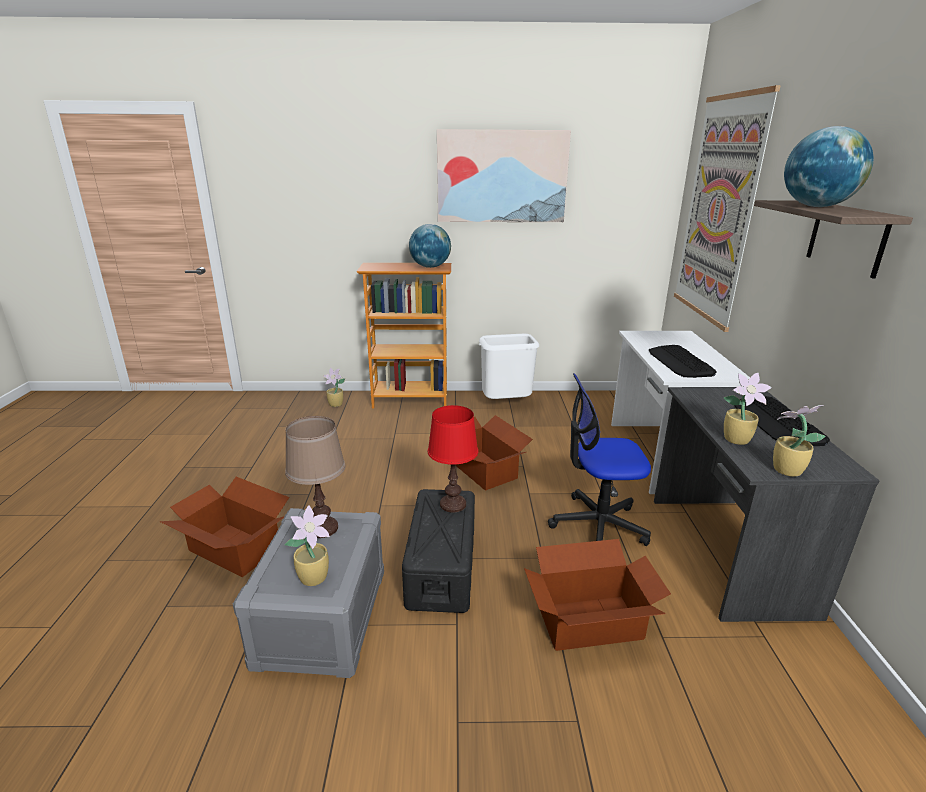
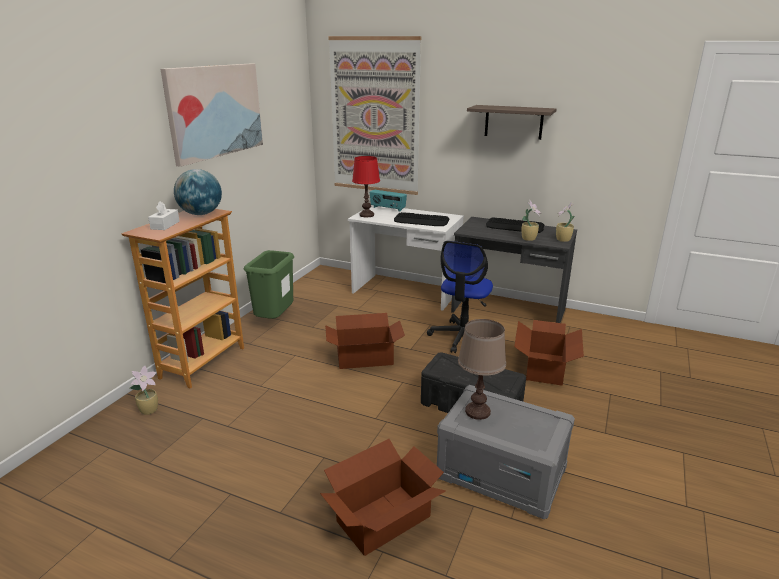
camera: 65 degrees left, 0 degrees up
(315, 577) = (535, 423): potted plant -> none
(391, 266) = (165, 225): none -> white tissue box
(453, 504) = (452, 362): red table lamp -> red table lamp (366, 215)
(506, 405) = (274, 320): white trash can -> green trash can
(689, 339) = (387, 208): none -> radio
(817, 207) = (510, 108): globe -> none

